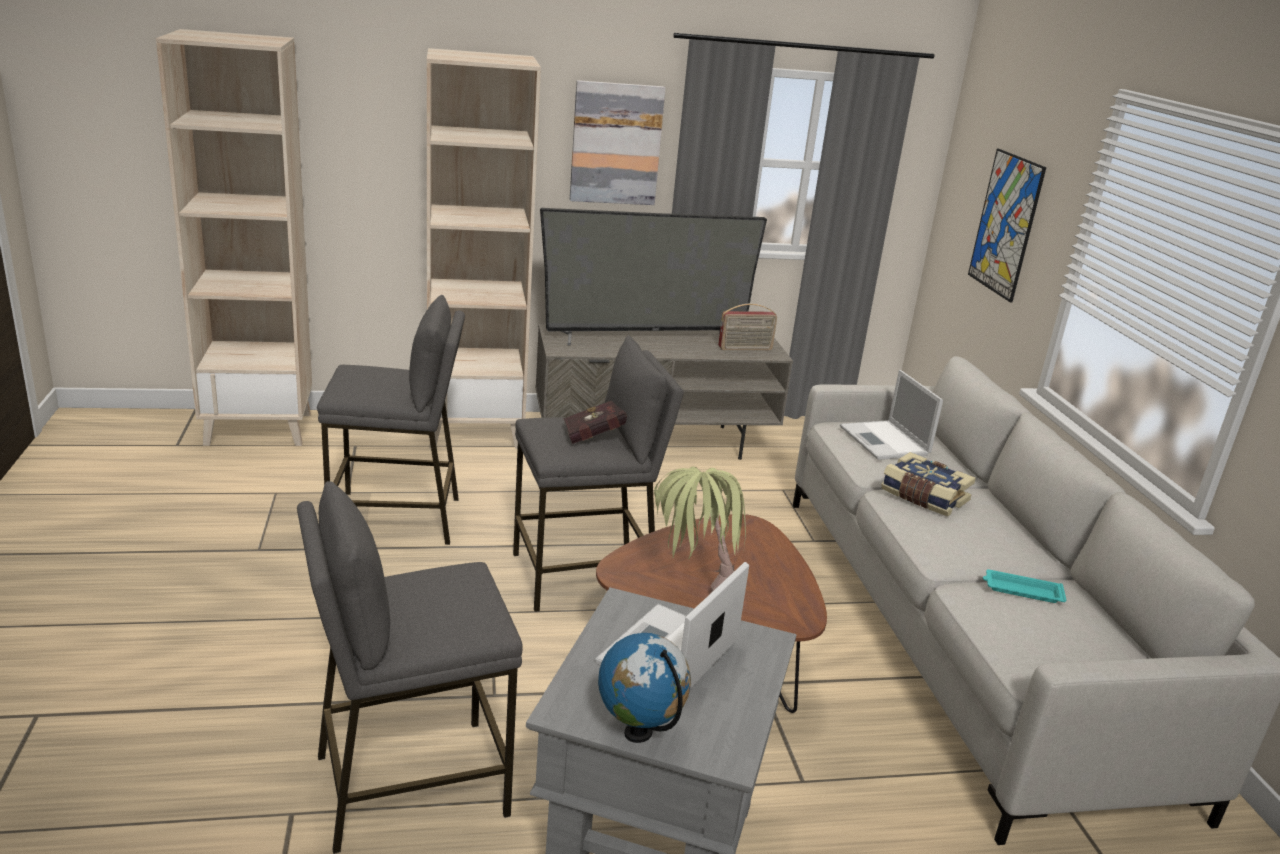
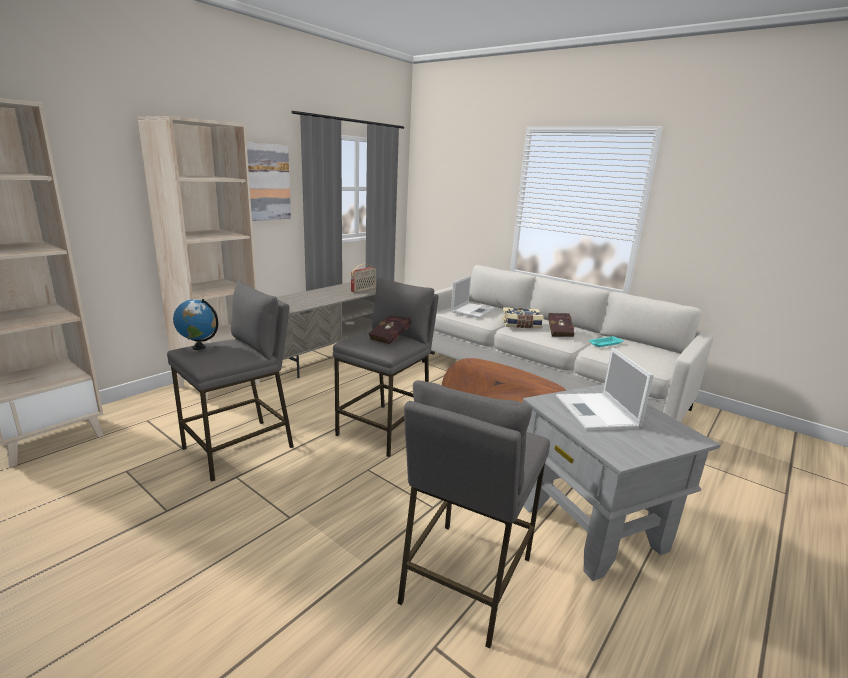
camera: 40 degrees left, 5 degrees down
(639, 733) = (657, 448): globe -> globe (199, 347)
(646, 337) = (311, 295): television -> none
(690, 593) = (503, 398): potted plant -> none
(885, 441) = (473, 310): laptop -> laptop turned 90 degrees counterclockwise
(973, 536) = (559, 332): none -> red book
(1005, 224) = (464, 203): picture -> none

